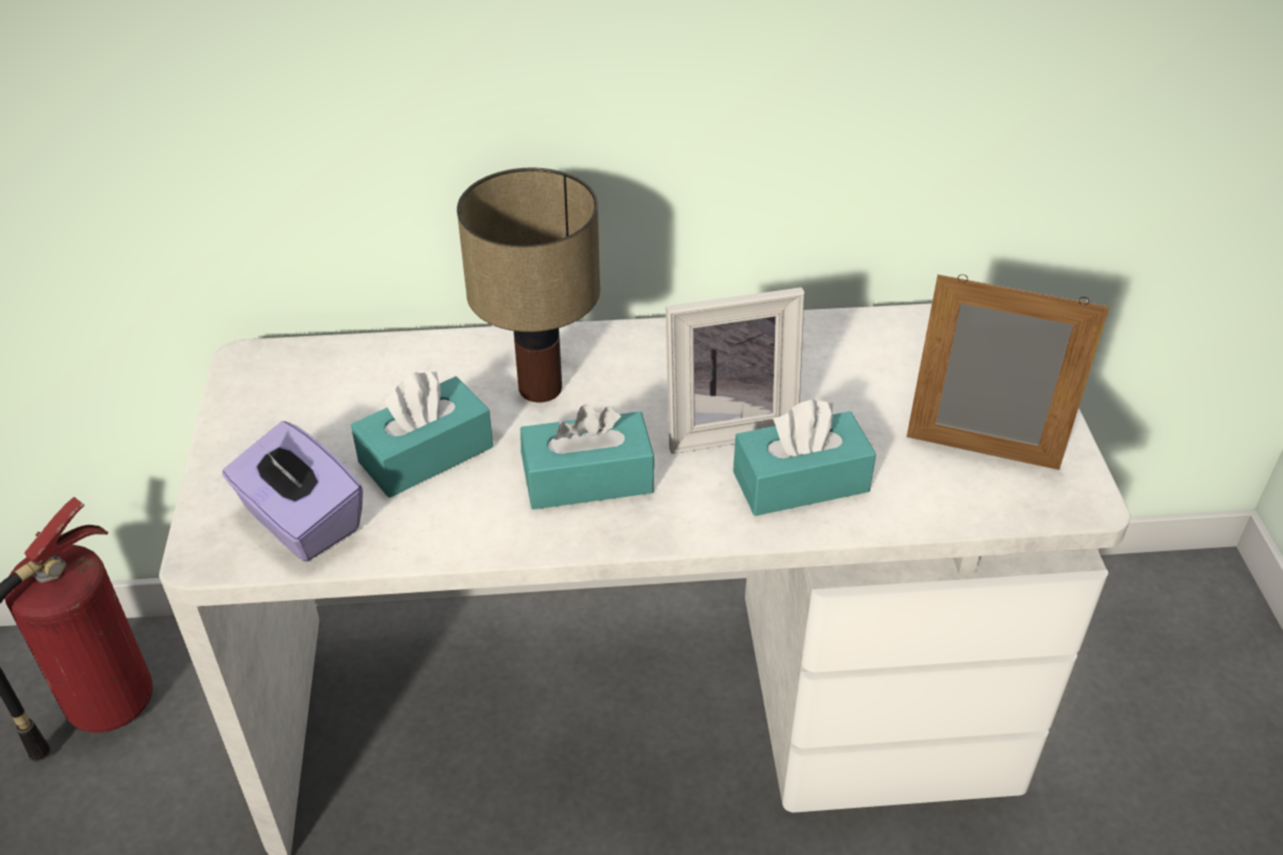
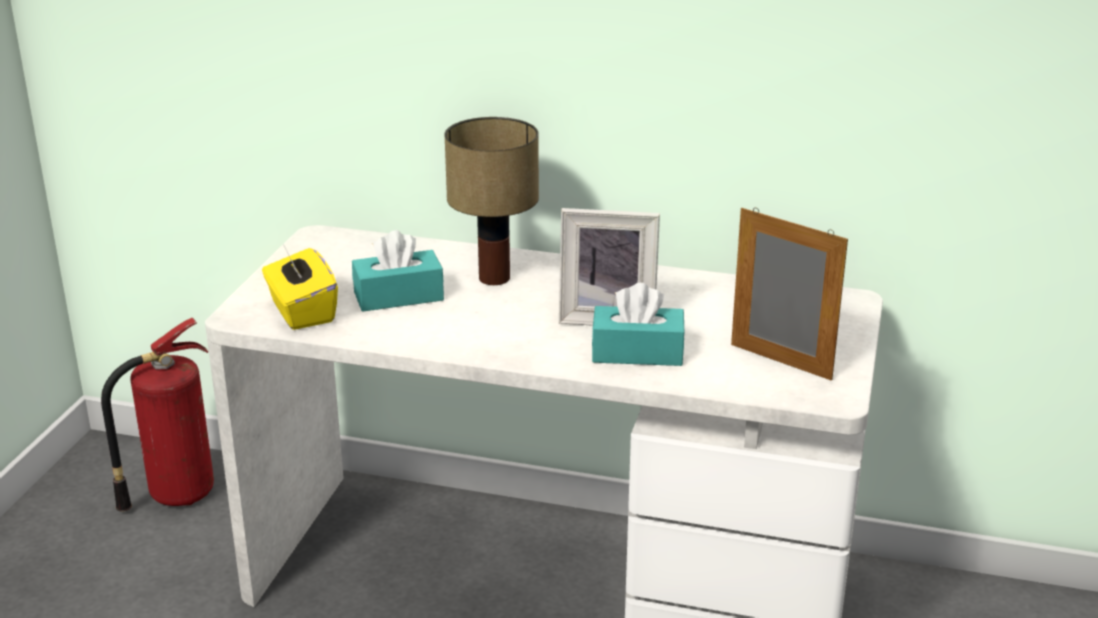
camera: 20 degrees right, 15 degrees down
(301, 521) = (301, 312): purple tissue box -> yellow tissue box
(587, 479) = (494, 325): turquoise tissue box -> none

